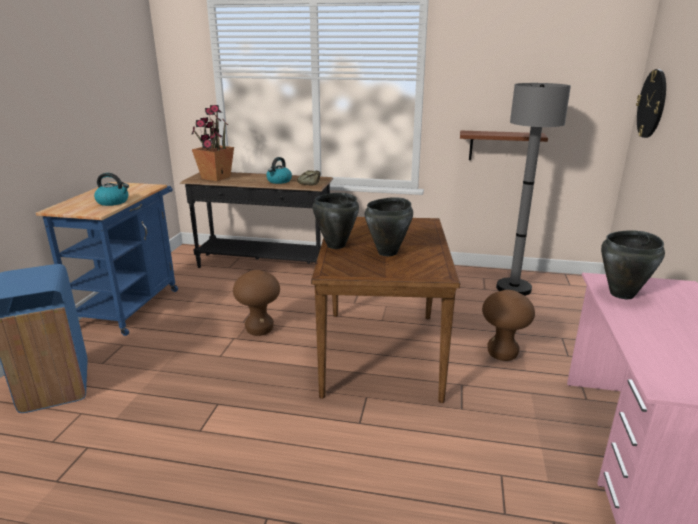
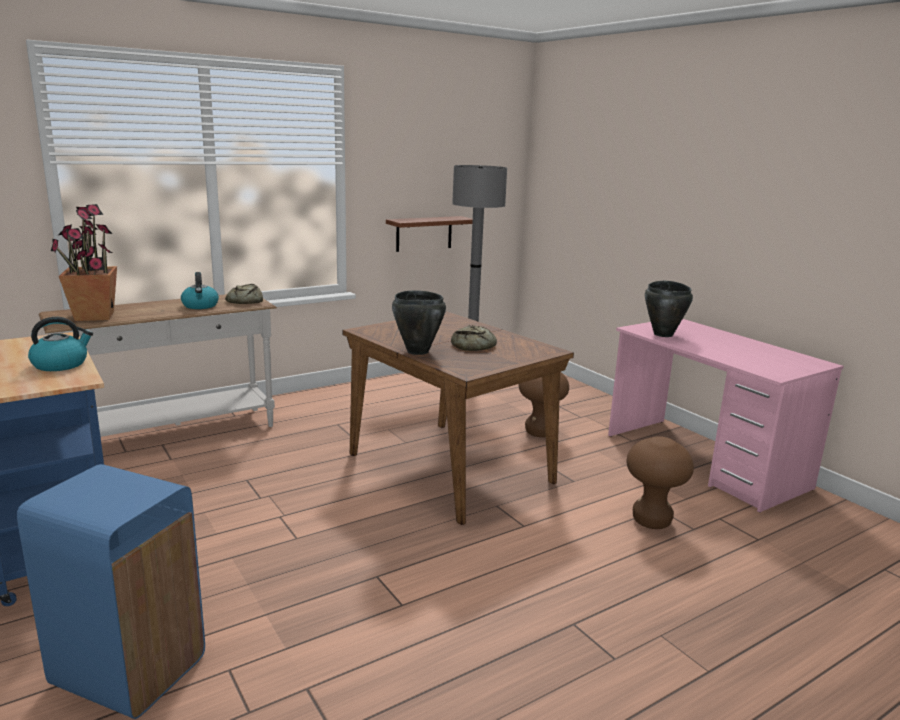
camera: 45 degrees left, 5 degrees down
(259, 330) = (296, 497): brown stool -> brown stool (651, 521)
(263, 266) = (174, 435): black console table -> white console table
(388, 252) = (474, 346): black cooking pot -> bread
(652, 104) = (556, 182): wall clock -> none

